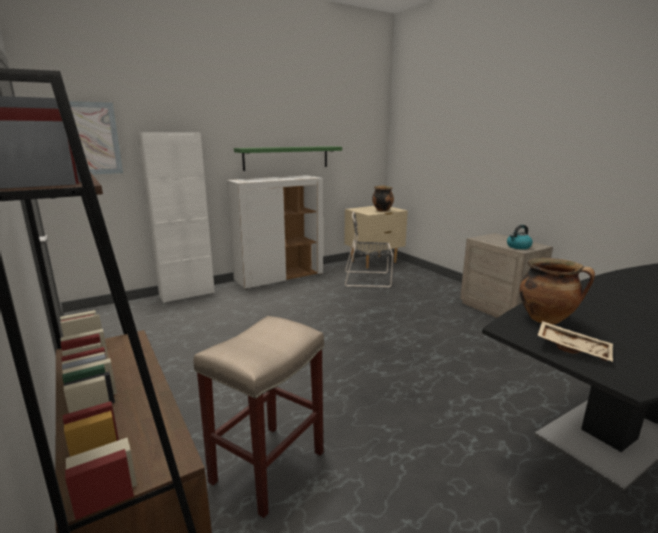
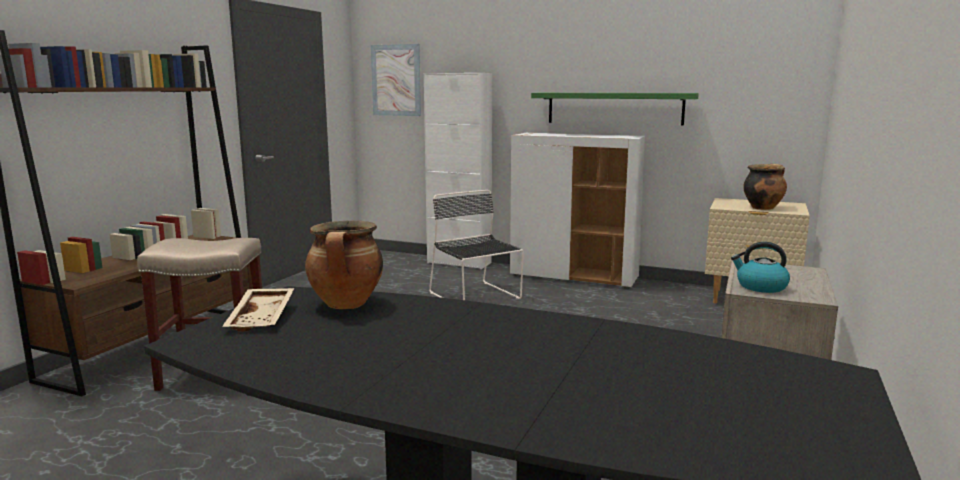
camera: 55 degrees right, 5 degrees down
(369, 279) = (676, 313): black chair -> black chair (476, 296)

